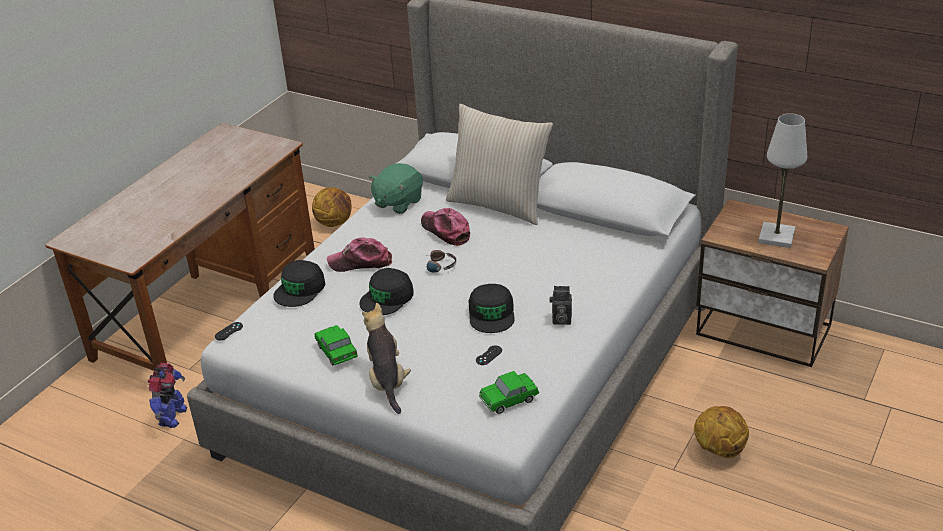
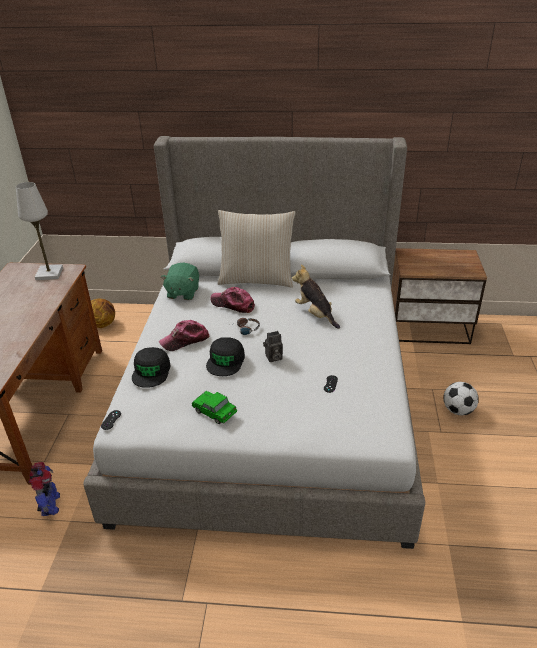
camera: 25 degrees left, 0 degrees up
(387, 381) = (270, 424): plush toy -> plush toy (315, 314)
(492, 314) = (309, 354): black cap -> none
(509, 400) = (371, 413): toy car -> none
(560, 320) = (360, 346): camera -> camera (273, 358)
(718, 450) = (458, 410): basketball -> football
(776, 237) = (442, 264): white table lamp -> white table lamp (49, 274)

